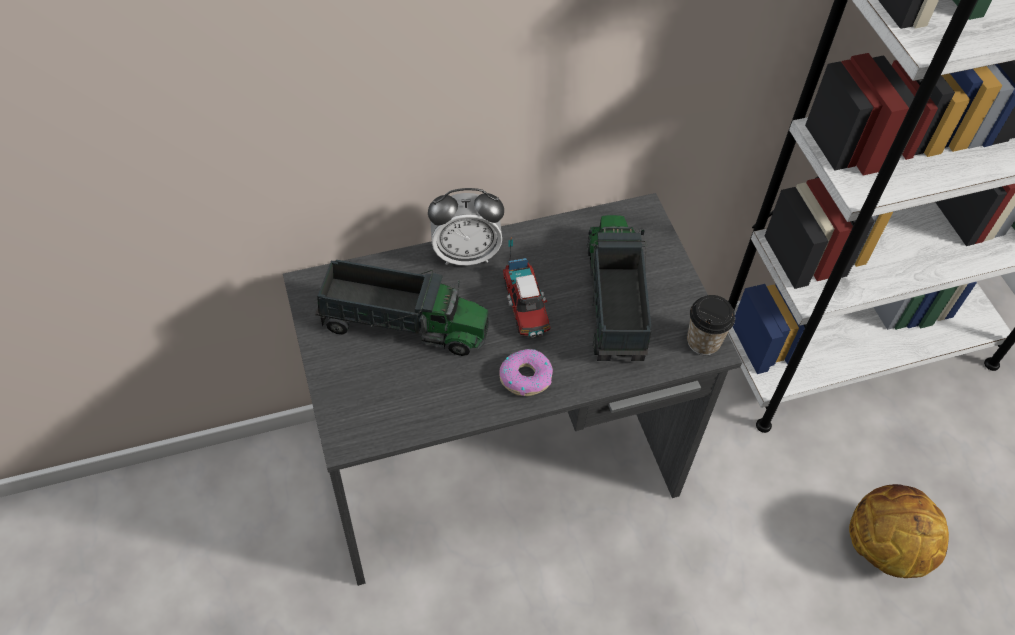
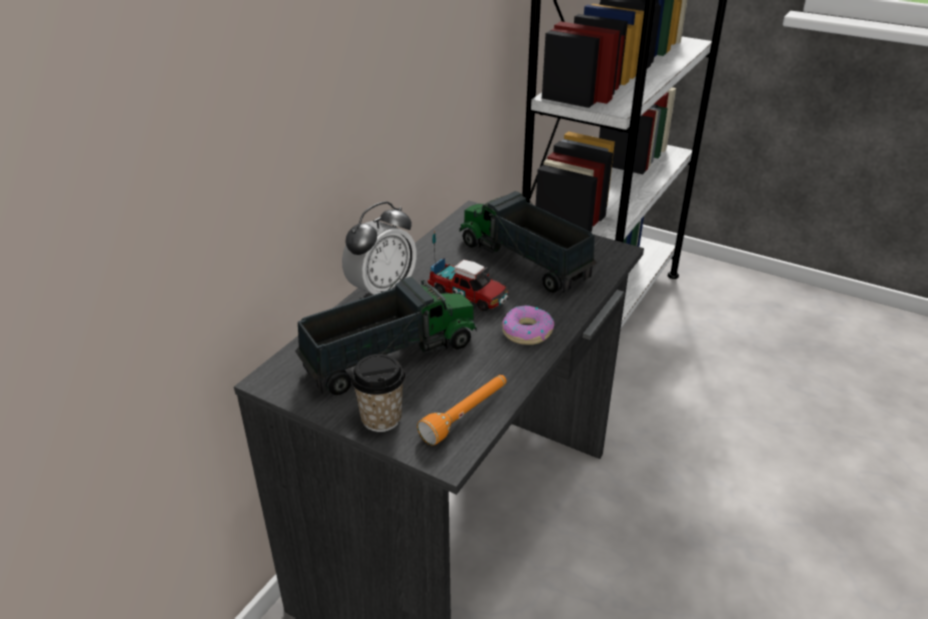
camera: 40 degrees left, 20 degrees down
(395, 417) = (466, 415): none -> orange flashlight
(703, 341) = (608, 250): cup -> cup (381, 418)
(883, 548) = (741, 398): basketball -> none

